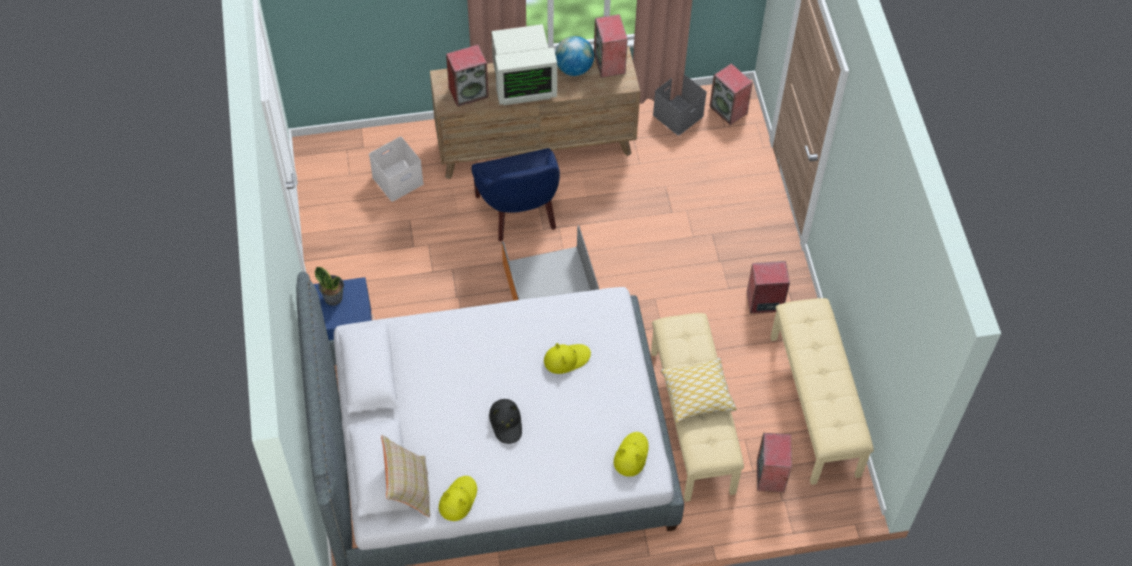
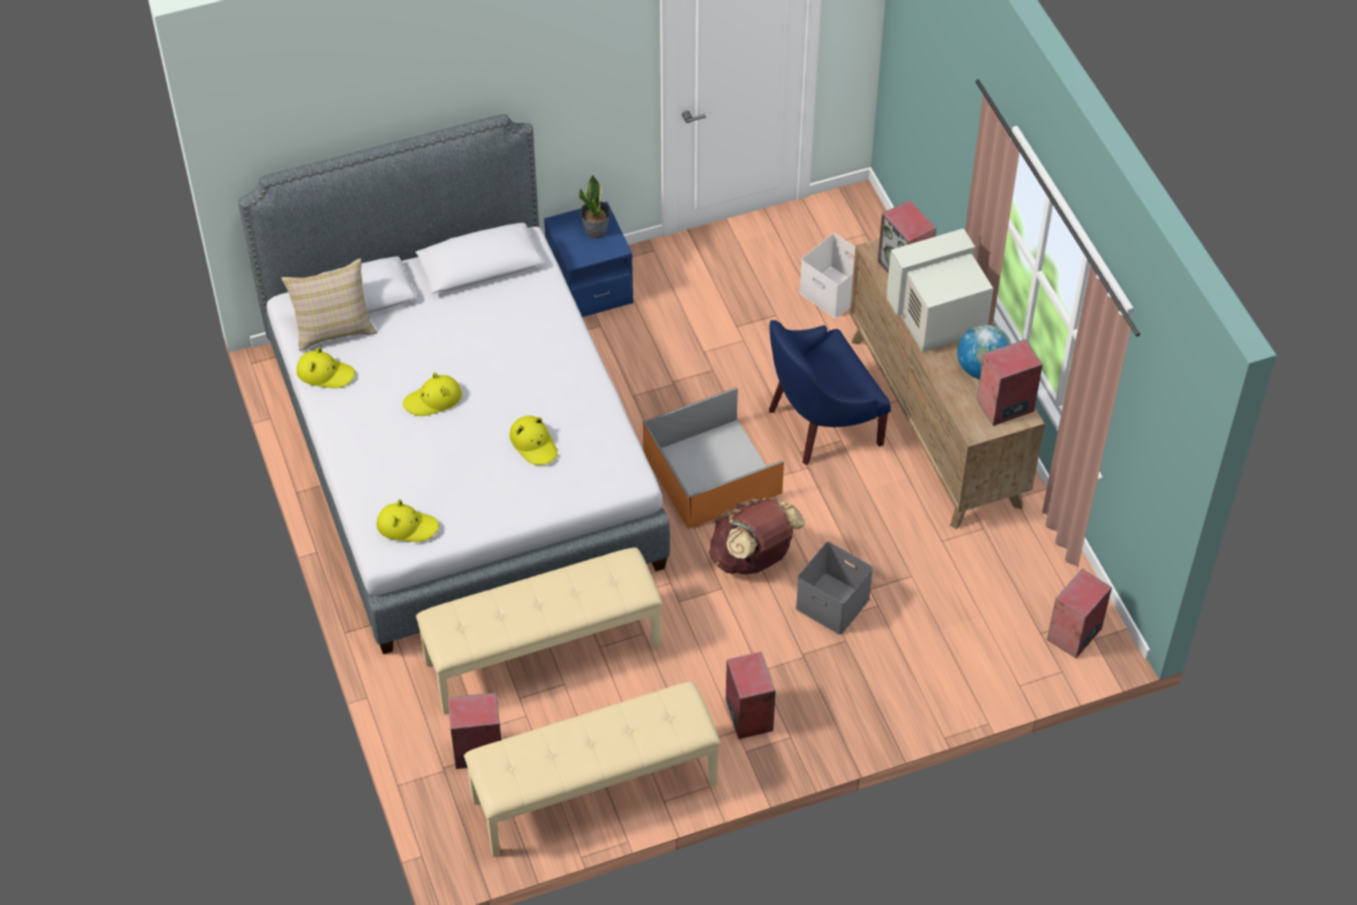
camera: 80 degrees right, 5 degrees down
(506, 422) = (433, 399): black hat -> yellow hat
(522, 83) = (938, 320): monitor -> monitor turned 90 degrees clockwise
(632, 275) = (753, 558): none -> brown backpack
(678, 116) = (1041, 575): grey storage box -> grey storage box (831, 603)
(697, 395) = (528, 604): pillow -> none

